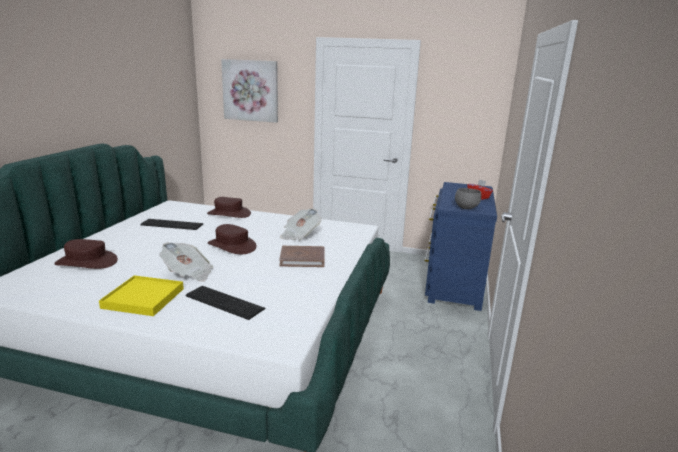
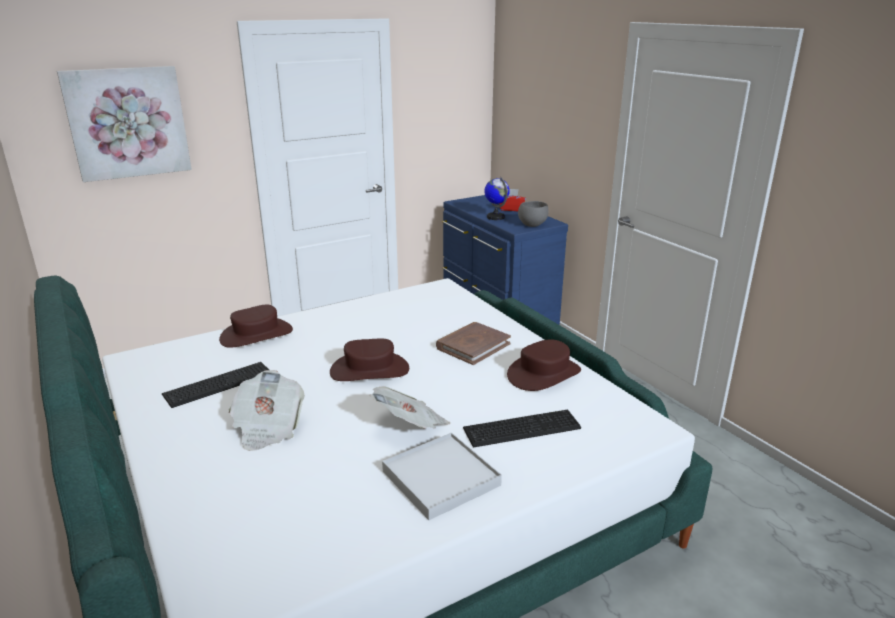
camera: 45 degrees left, 5 degrees up
(87, 262) = (244, 492): brown hat -> brown hat (543, 373)
(143, 298) = (440, 478): yellow tray -> white tray
(300, 235) = (406, 322): newspaper -> newspaper (268, 427)
(453, 197) = (495, 217): none -> globe

